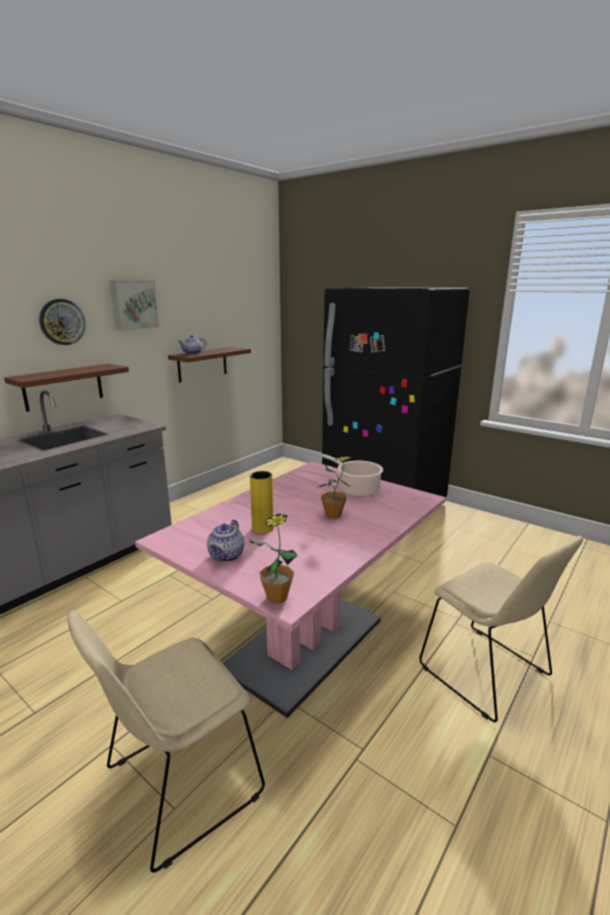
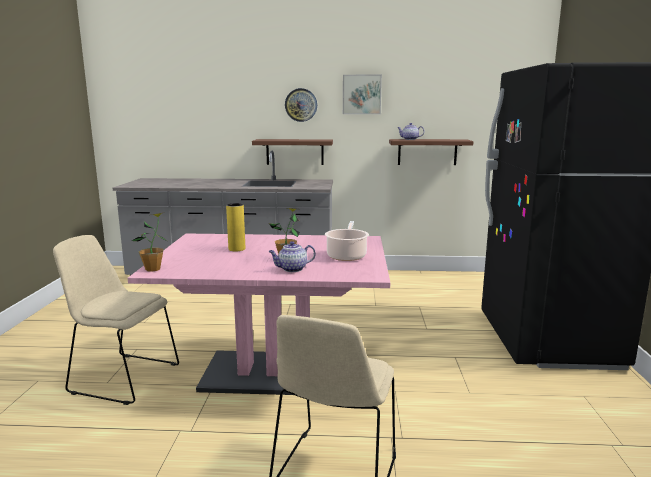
camera: 55 degrees right, 5 degrees down
(226, 556) = (189, 250): teapot -> teapot (292, 269)

